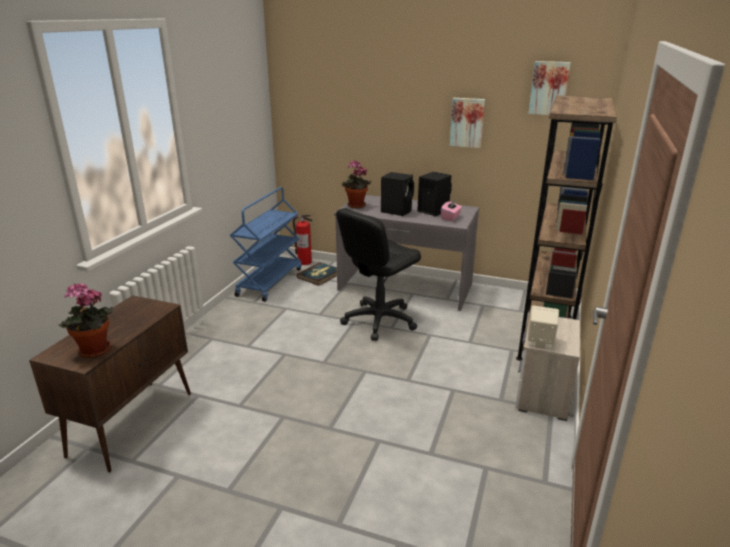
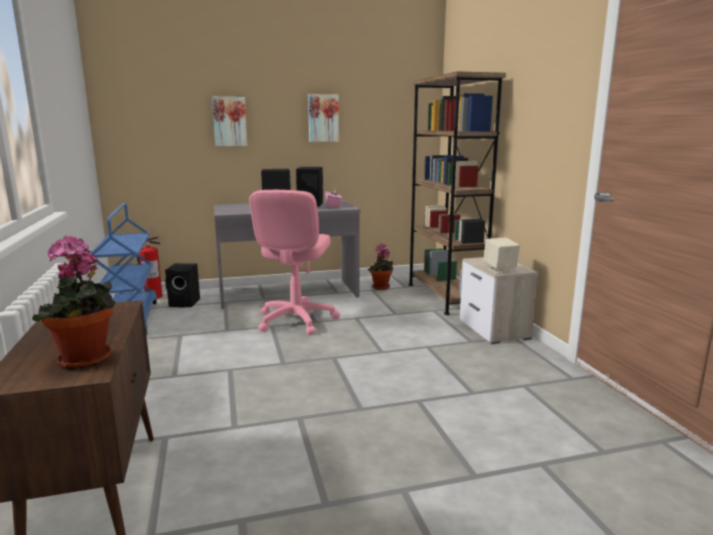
camera: 35 degrees left, 10 degrees down
(319, 275) = (185, 303): book -> black speaker
(355, 206) = (229, 210): potted plant -> potted plant (381, 288)
(379, 320) = (296, 320): black office chair -> pink office chair
(549, 88) = (391, 83): picture -> picture (230, 121)

